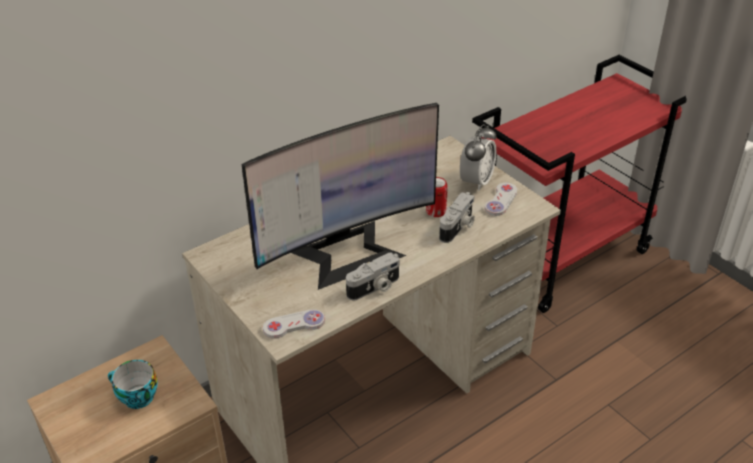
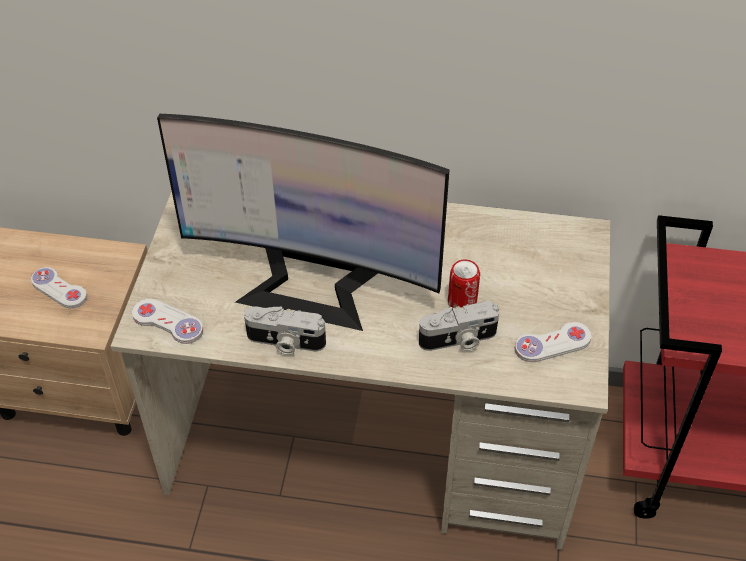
camera: 45 degrees right, 10 degrees up
(136, 398) = (59, 289): cup -> white game controller
(476, 182) = (557, 300): alarm clock -> none

